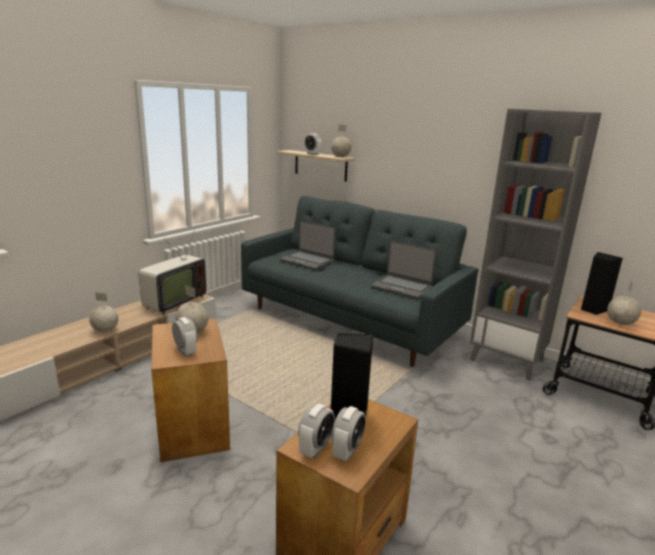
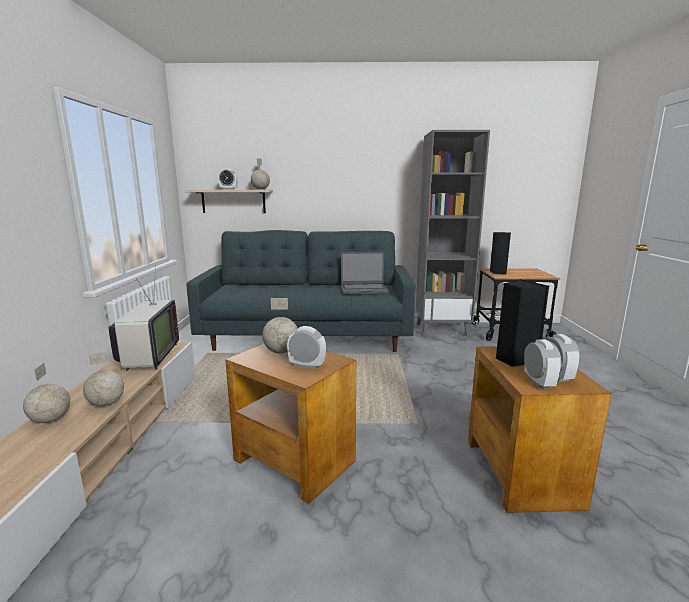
camera: 35 degrees left, 5 degrees down
(307, 261) = (258, 290): laptop -> none
(620, 323) = (523, 275): globe -> globe (51, 420)

